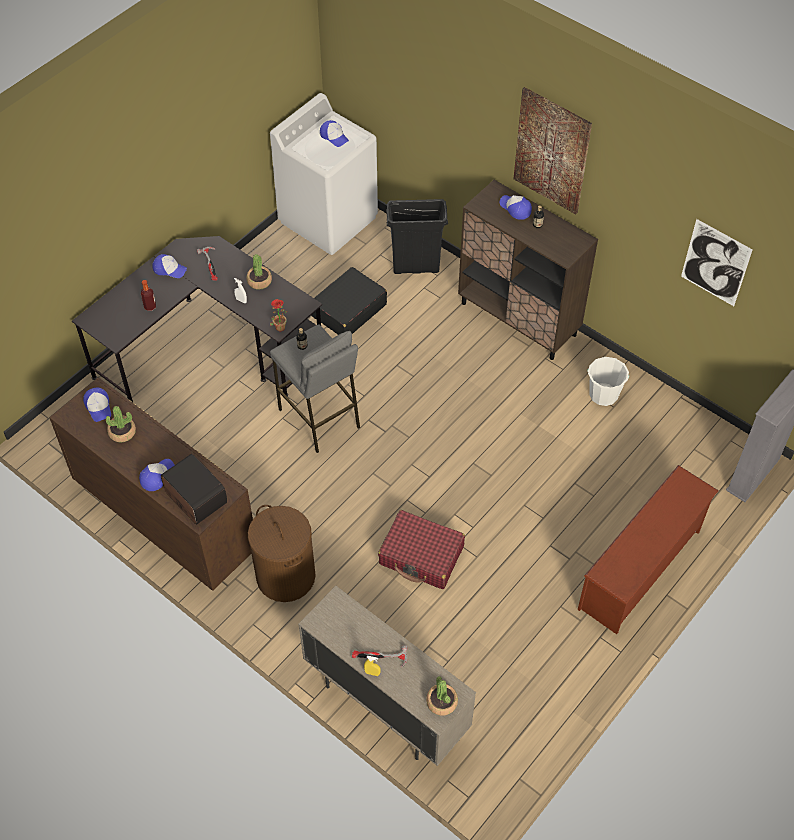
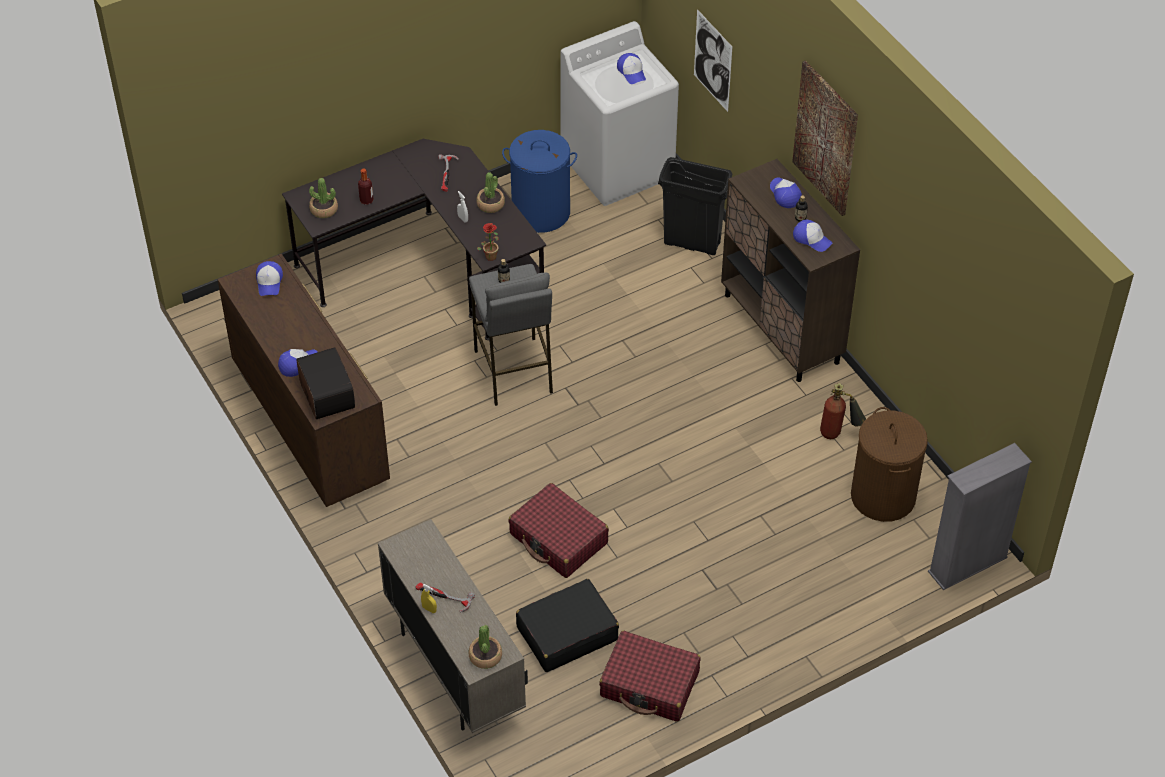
camera: 20 degrees right, 5 degrees down
(122, 432) = (282, 313): potted plant -> potted plant (324, 209)
(169, 269) = (402, 168): cap -> cap (812, 239)
(282, 274) = (540, 212): none -> blue laundry basket
(285, 576) = (408, 516): brown laundry basket -> brown laundry basket (882, 496)
(348, 310) = (595, 269): black suitcase -> black suitcase (566, 633)
(554, 663) = (650, 684): none -> red suitcase
(603, 394) = (838, 434): white bucket -> fire extinguisher
(641, 570) = (789, 624): brown shoe rack -> none
(715, 263) = (955, 300): picture -> picture (712, 61)

